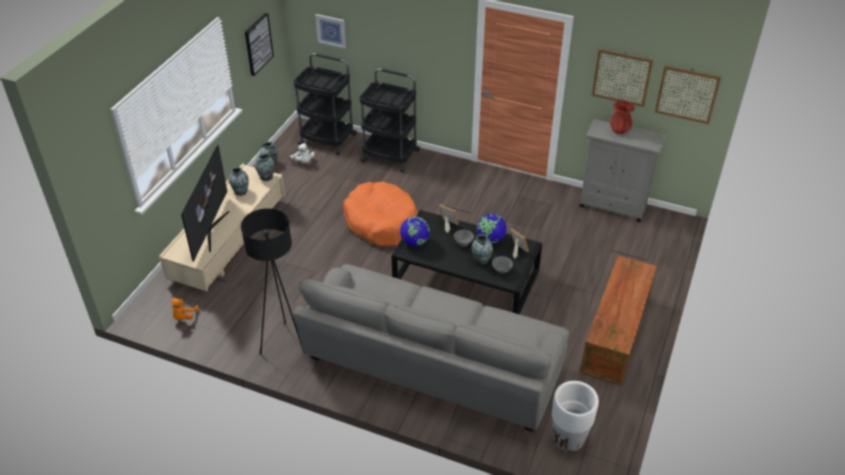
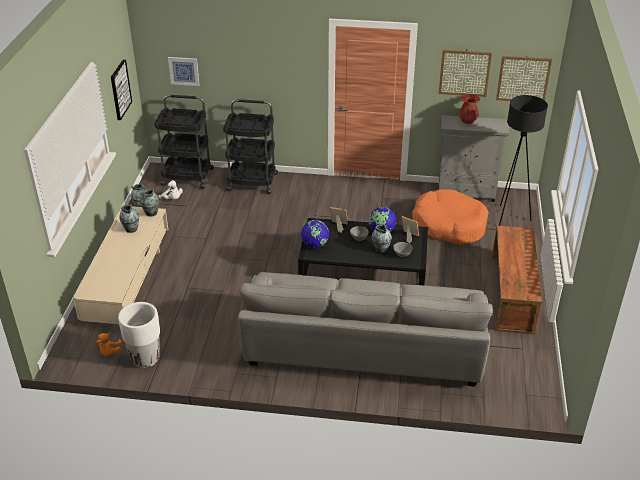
camera: 15 degrees left, 5 degrees down
(210, 230) = (115, 267): television -> none
(283, 342) = (217, 356): black floor lamp -> black floor lamp (509, 217)
(381, 222) = (267, 238): orange dog bed -> orange dog bed (449, 225)
(568, 439) = (508, 386): white planter -> white planter (145, 359)

